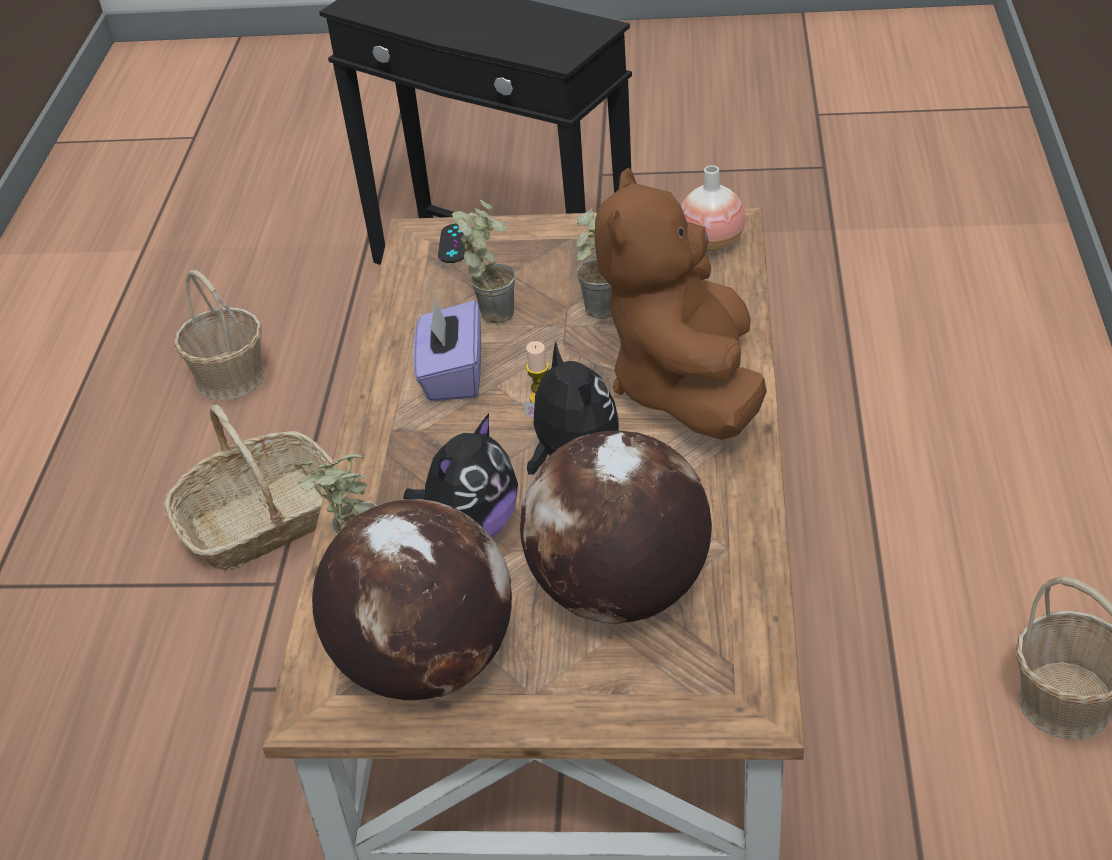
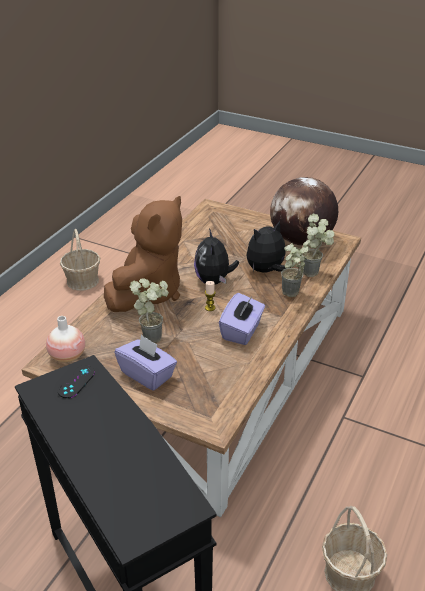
camera: 160 degrees left, 5 degrees down
(262, 521) = (345, 453): basket -> none
(453, 244) = (198, 410): black game controller -> black game controller (76, 382)
(492, 310) = (203, 358): potted plant -> potted plant (291, 296)
(564, 260) = (147, 374): none -> purple tissue box
(619, 593) = (228, 240): globe -> none

